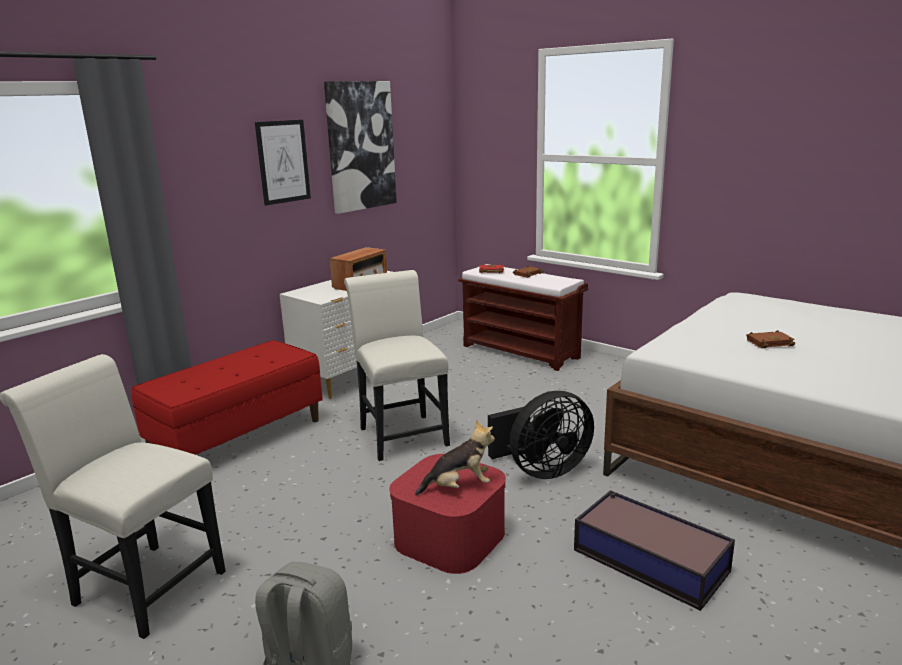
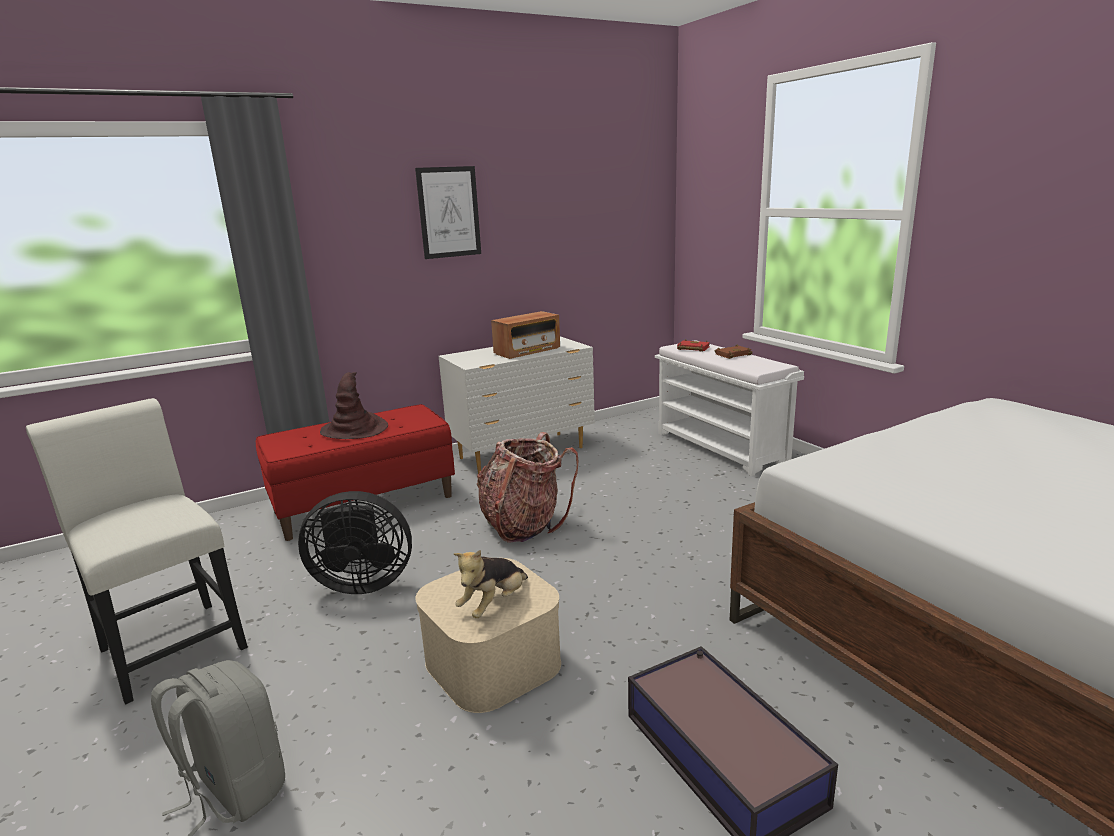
camera: 20 degrees right, 0 degrees up
(230, 368) = (355, 429): none -> brown hat
(360, 146) = (548, 198): picture -> none
(401, 433) = (524, 525): white chair -> backpack
(449, 537) = (492, 662): red storage box -> beige storage box
(459, 487) = (494, 604): plush toy -> plush toy turned 120 degrees clockwise
(521, 351) = (721, 447): brown bench -> white bench
(542, 470) = (654, 599): black fan -> black fan (362, 583)
(769, 342) = (992, 475): brown book -> none

